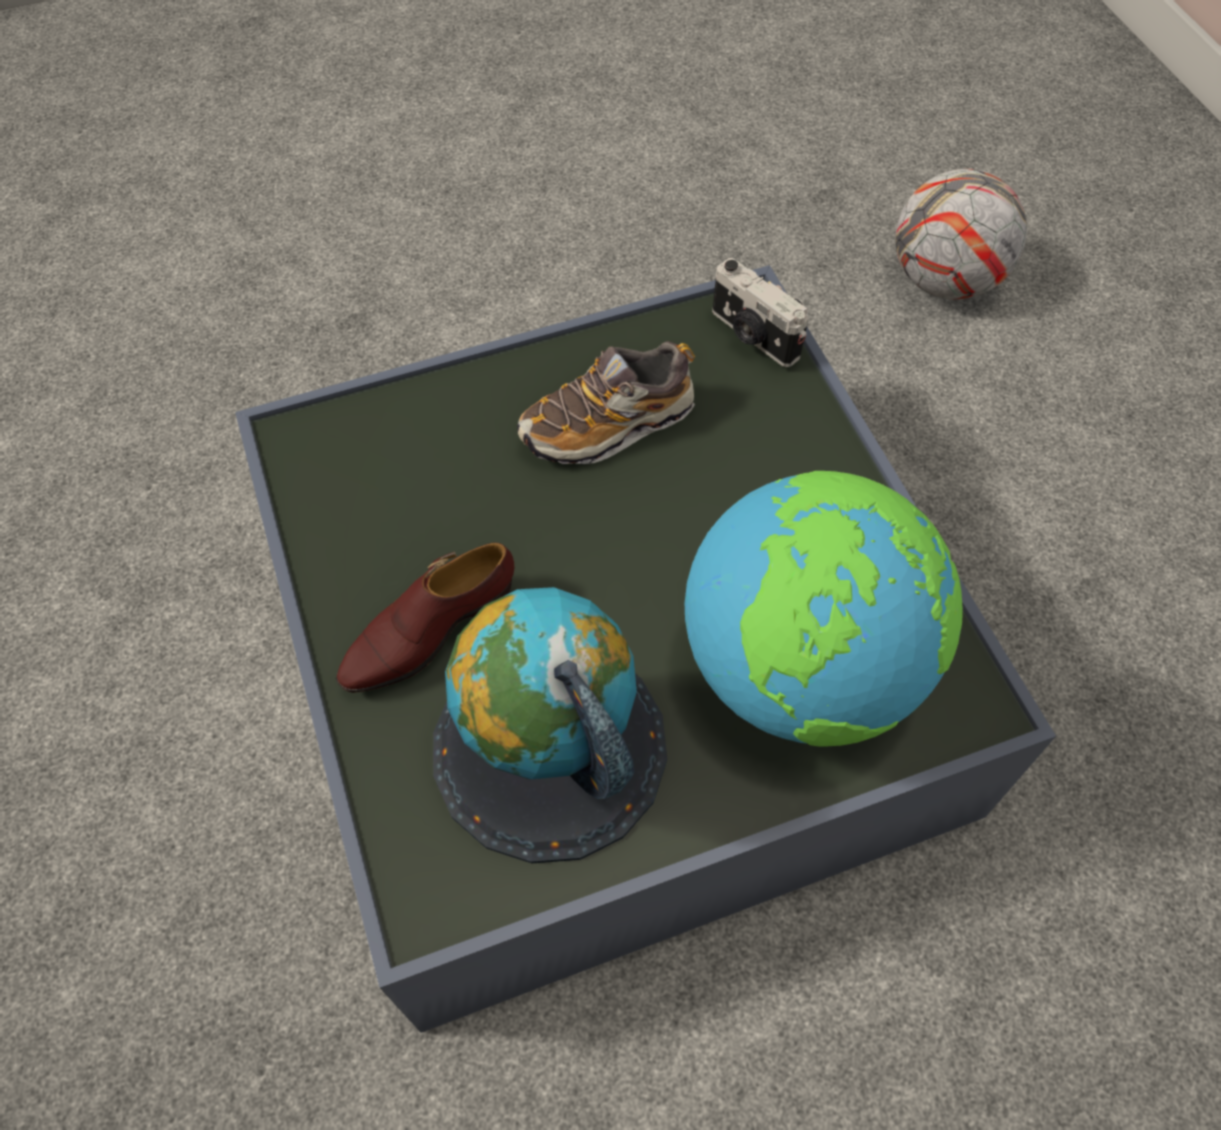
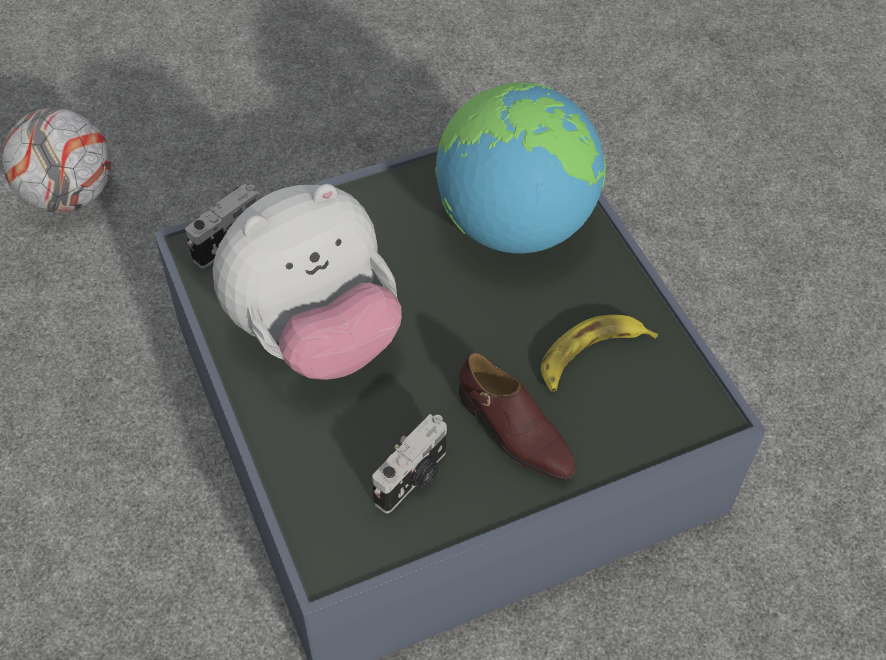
camera: 95 degrees left, 5 degrees down
(385, 520) = (413, 478): none -> camera
(548, 748) = (590, 356): globe -> banana
(608, 425) = (315, 335): shoe -> plush toy

